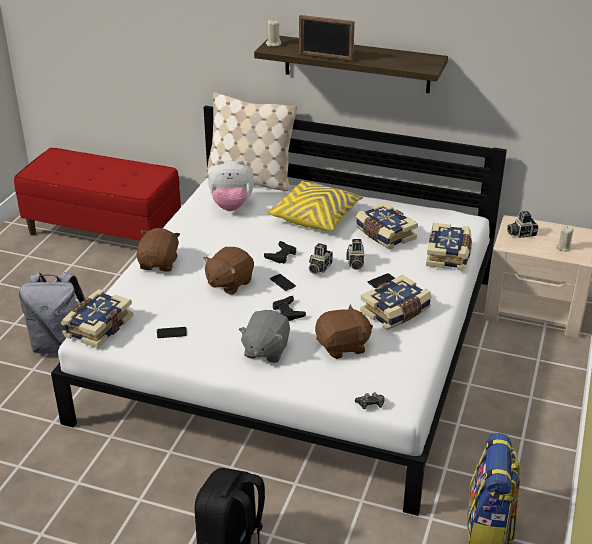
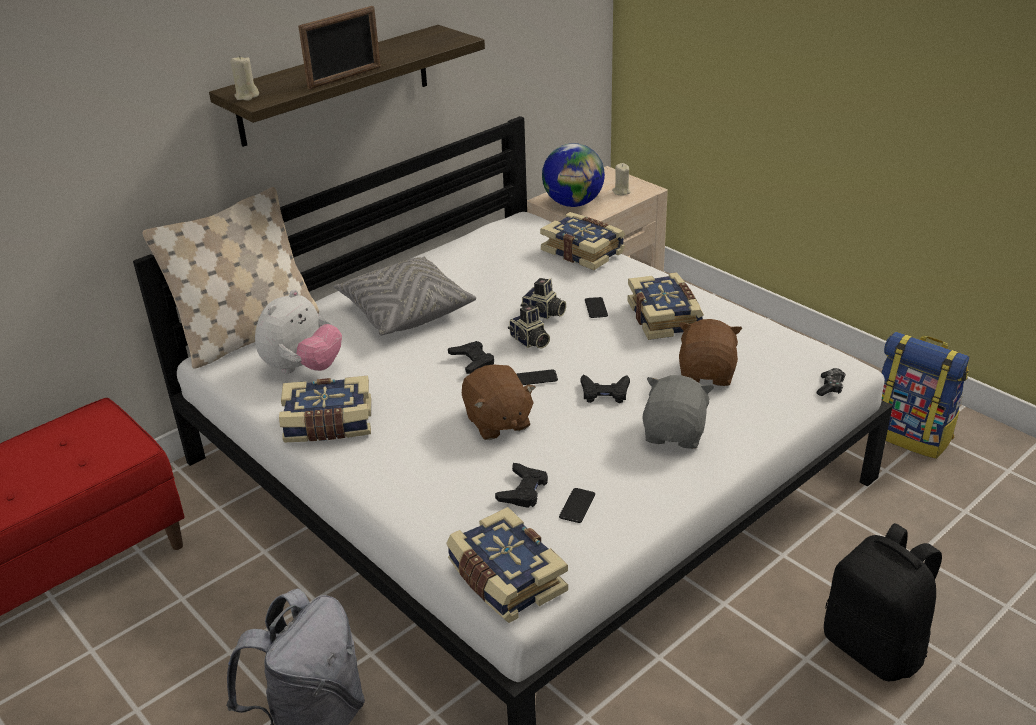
camera: 60 degrees left, 0 degrees up
(159, 264) = (386, 473): brown plush toy -> none
(172, 310) = (523, 490): none -> black game controller
(265, 350) = (675, 433): grey plush toy -> grey plush toy turned 120 degrees counterclockwise
(315, 216) = (405, 311): yellow pillow -> grey pillow
(384, 235) = (502, 276): book -> book (328, 424)
(521, 233) = (573, 203): camera -> globe

